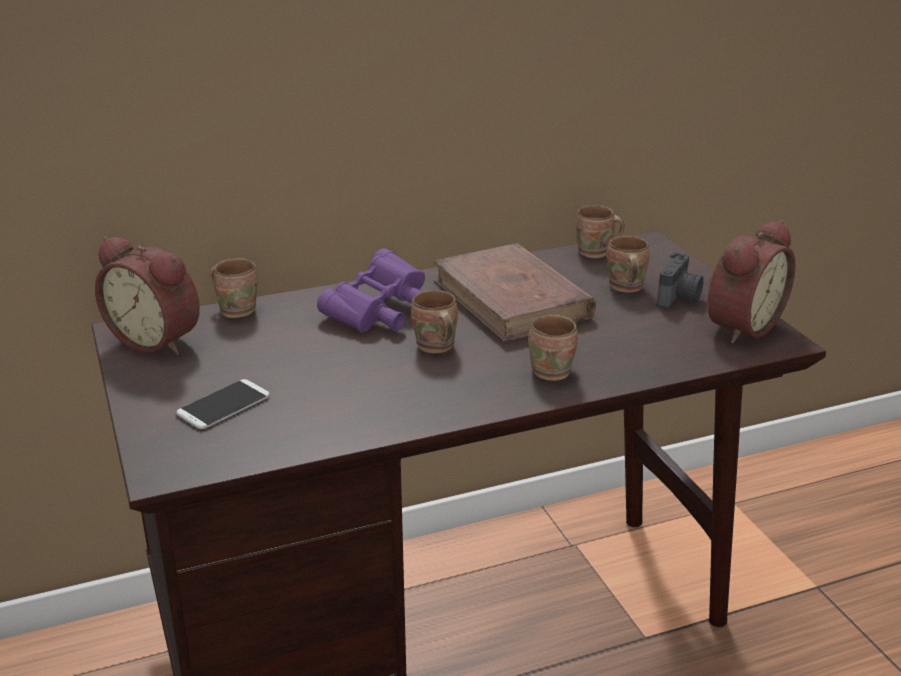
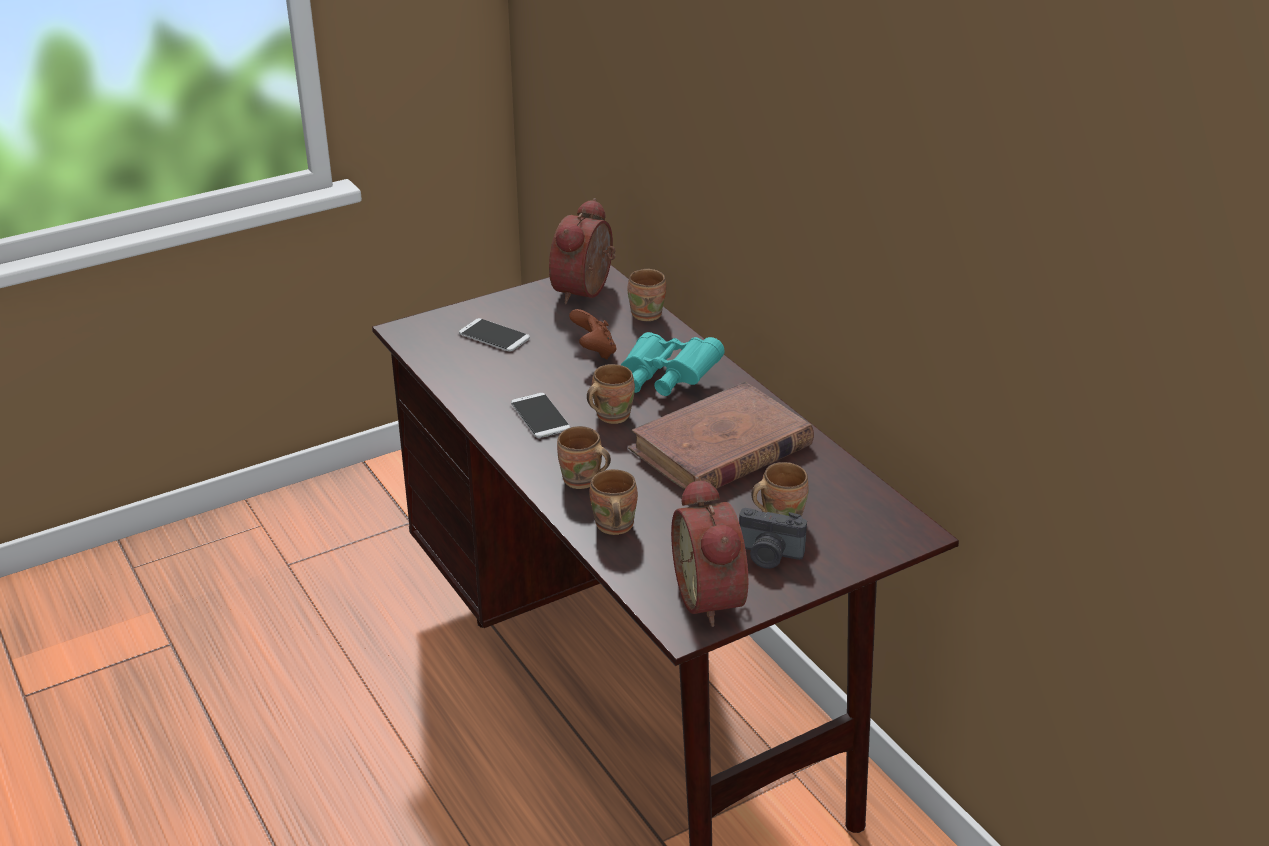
camera: 80 degrees right, 5 degrees up
(298, 346) = (594, 351): none -> brown game controller
(380, 313) = (665, 381): purple binoculars -> turquoise binoculars
(421, 386) = (540, 416): none -> phone
(596, 253) = (862, 495): brown mug -> brown mug (612, 527)
(739, 326) = (714, 597): alarm clock -> alarm clock turned 45 degrees clockwise

